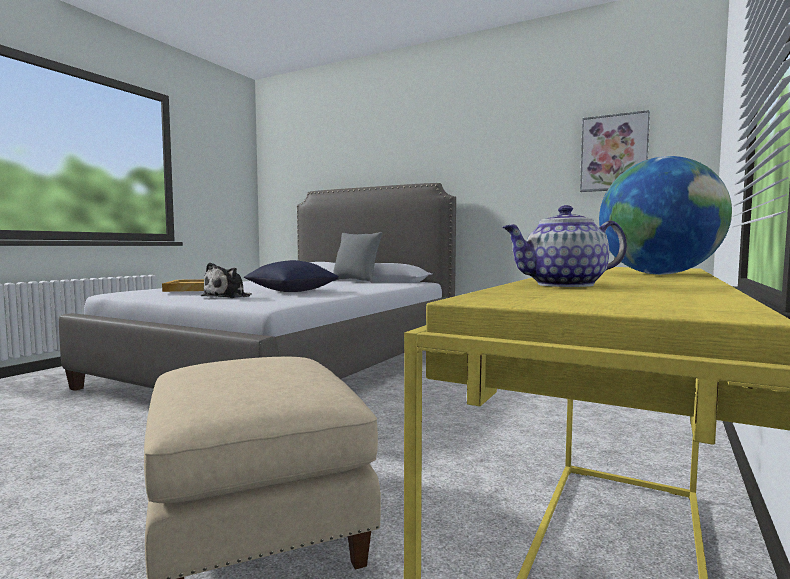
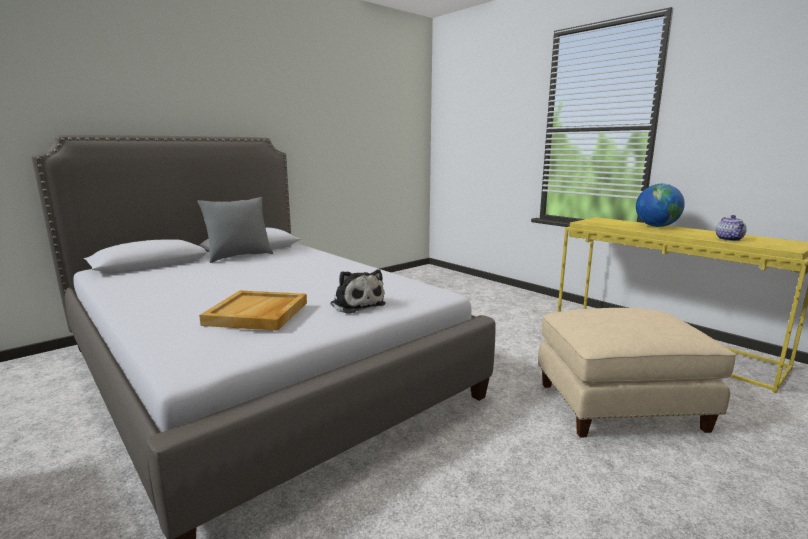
camera: 70 degrees left, 10 degrees up
(291, 291) = (327, 282): blue pillow -> none
(614, 153) = (386, 124): picture -> none

